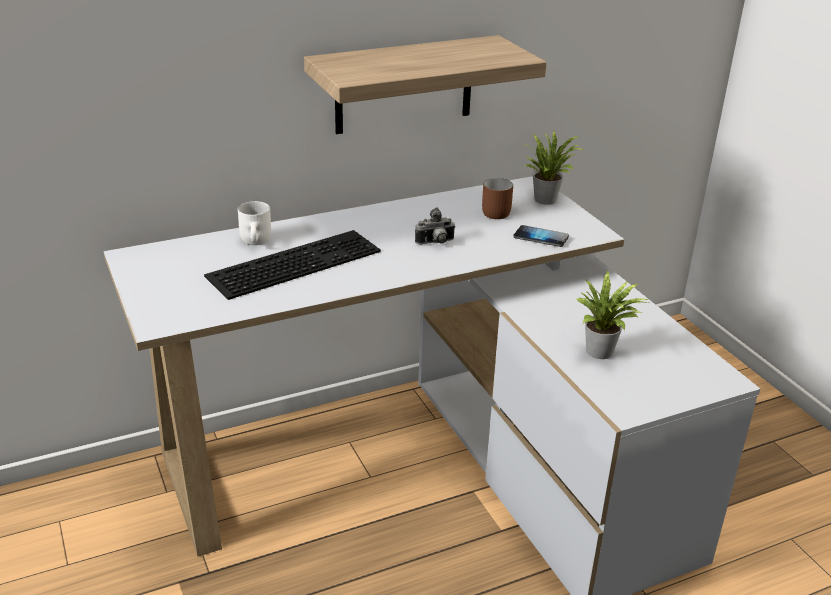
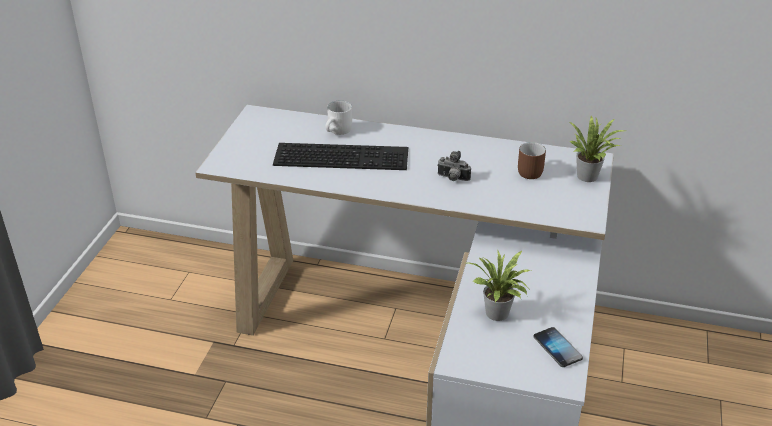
camera: 40 degrees right, 5 degrees up
(404, 85) = (488, 44): shelf -> none
(540, 237) = (537, 205): phone -> phone (557, 348)

